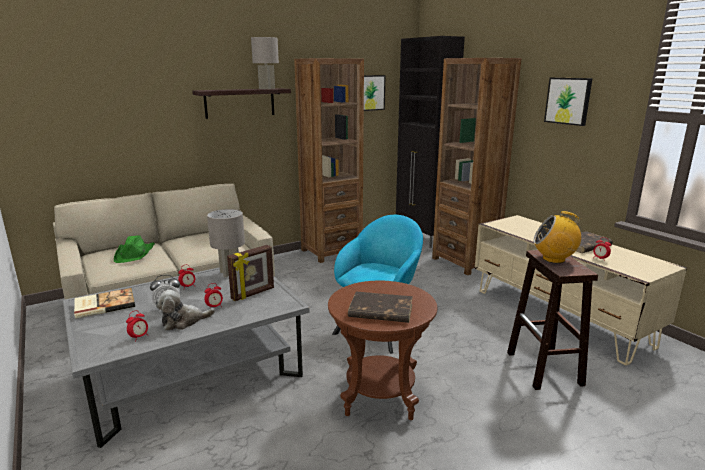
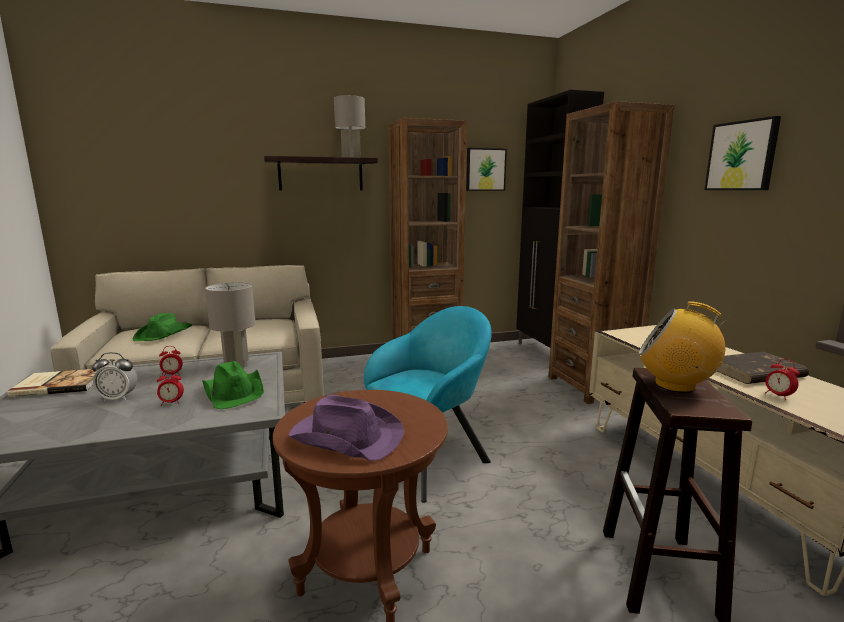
camera: 15 degrees right, 5 degrees down
(139, 337) = (41, 430): alarm clock -> none
(183, 321) = (114, 417): plush toy -> none
(253, 294) = (234, 391): picture frame -> green hat
(380, 311) = (345, 436): brown book -> purple hat

